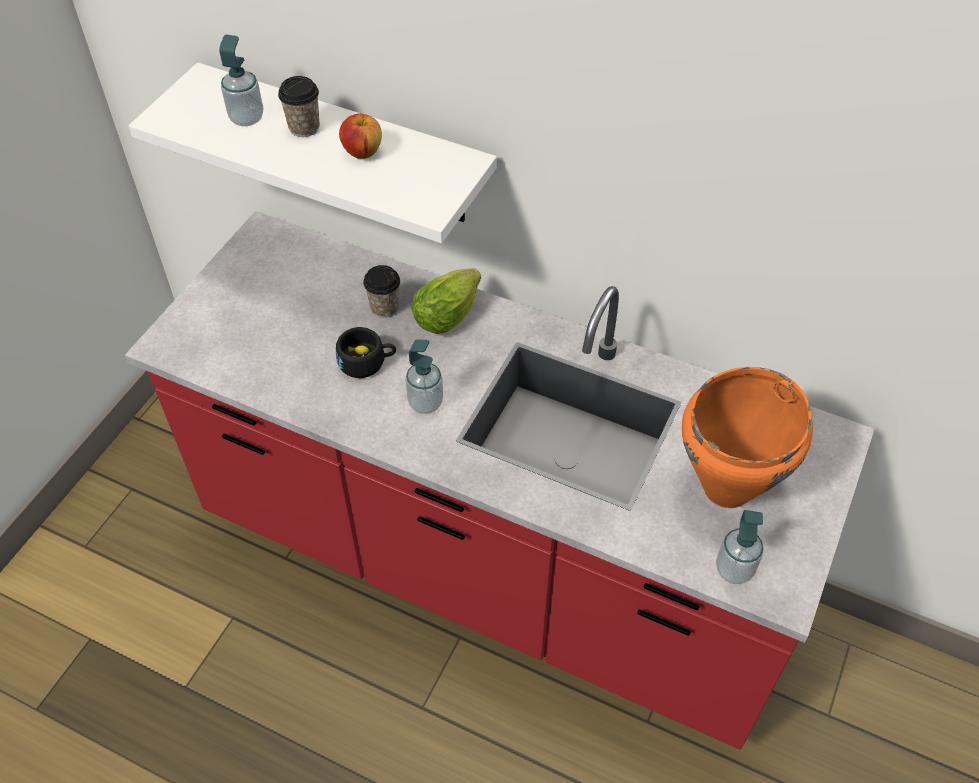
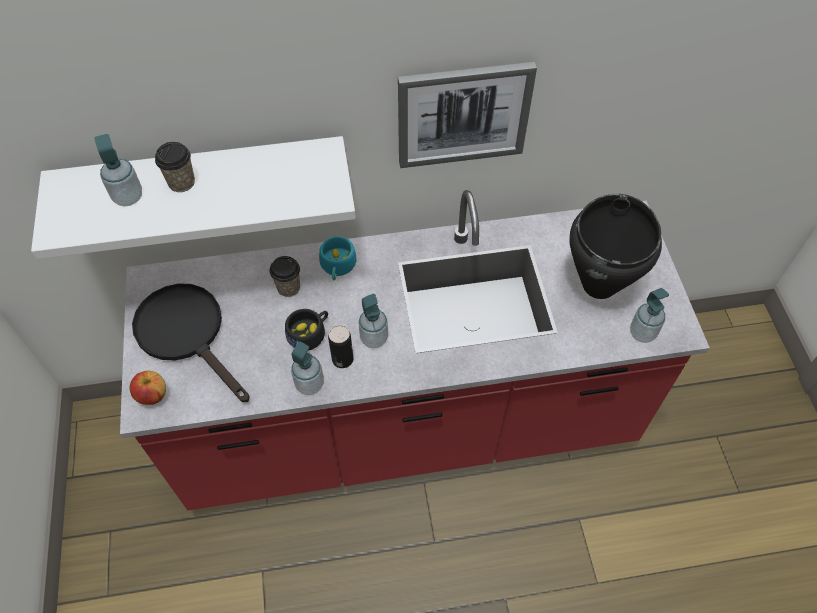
camera: 35 degrees left, 5 degrees up
(256, 299) = (187, 334): none -> black frying pan
(325, 410) = (309, 384): none -> soap dispenser
(362, 152) = (244, 180): apple -> apple (152, 395)
(377, 405) = (342, 359): none -> can
(450, 313) = (337, 267): lettuce -> turquoise cup
(640, 190) = (463, 114): none -> picture
(728, 488) = (600, 284): orange cooking pot -> black cooking pot

